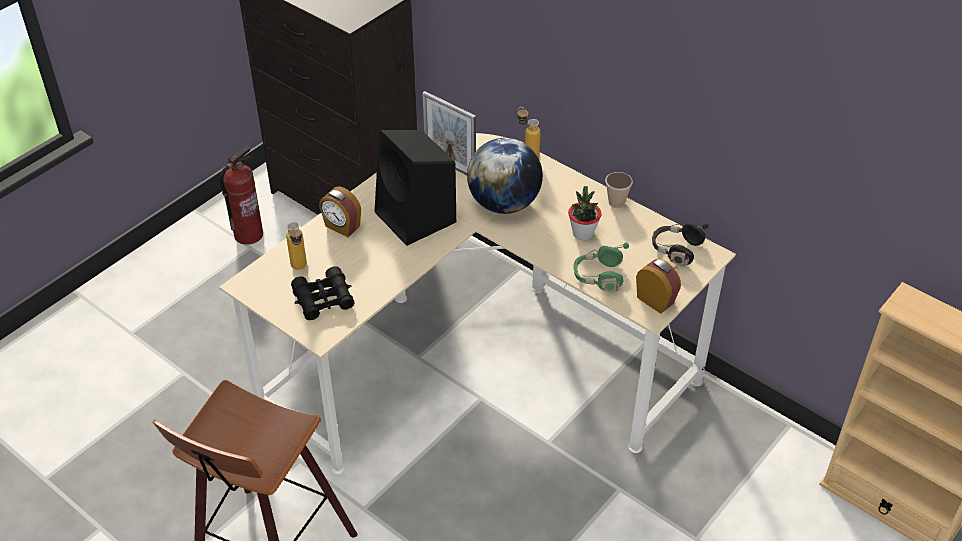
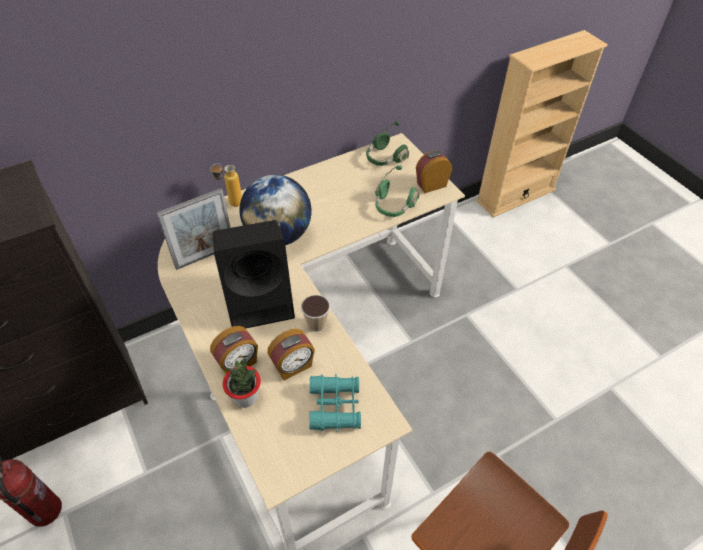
camera: 70 degrees left, 5 degrees up
(300, 269) = (281, 418): bottle -> none
(323, 299) = (335, 406): black binoculars -> turquoise binoculars
(353, 261) = (293, 366): none -> alarm clock
(583, 233) = (341, 200): potted plant -> potted plant (245, 397)
(616, 203) = (317, 171): cup -> cup (316, 324)
(676, 250) = (384, 158): black headphones -> green headphones

